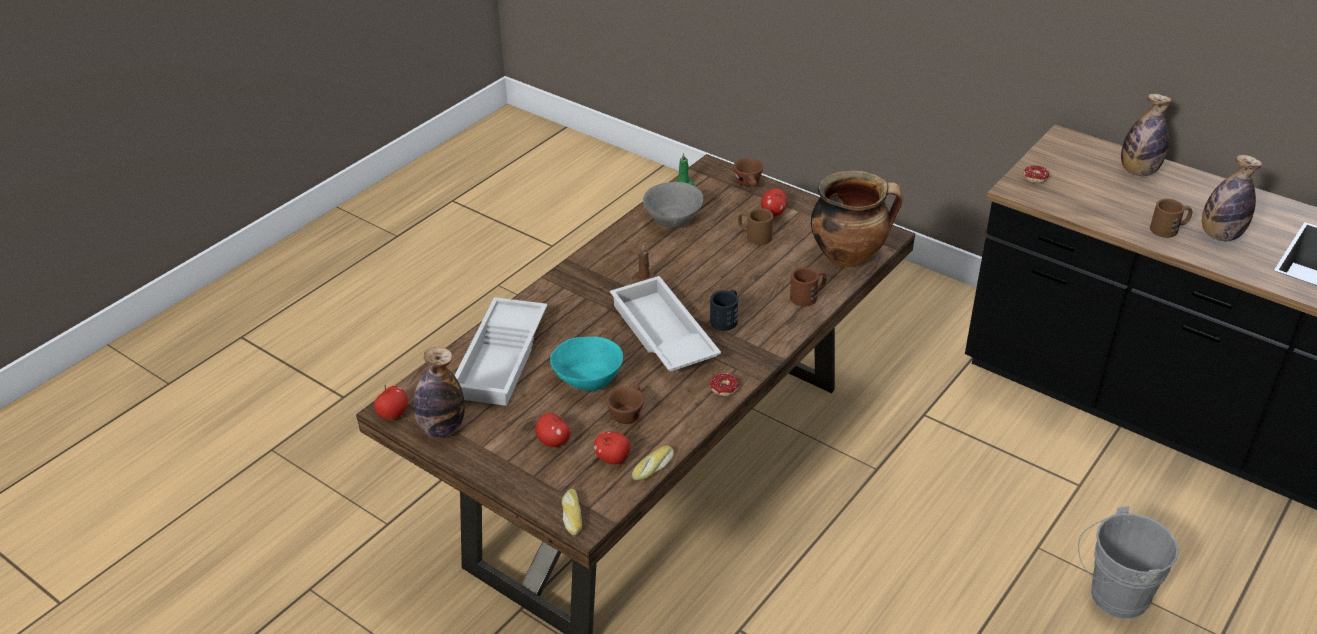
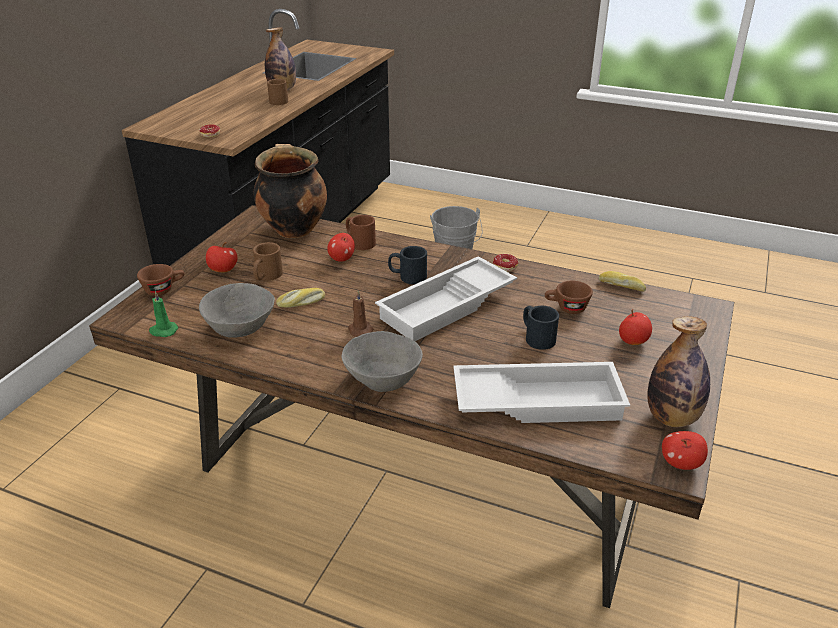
camera: 105 degrees left, 5 degrees down
(569, 284) = (383, 380): none -> grey bowl
(571, 515) = (707, 315): bread -> bread (301, 303)
(589, 379) = (536, 337): turquoise bowl -> black mug
(613, 458) = (627, 306): apple -> apple (341, 259)
(1138, 171) = (200, 107): bottle -> none

